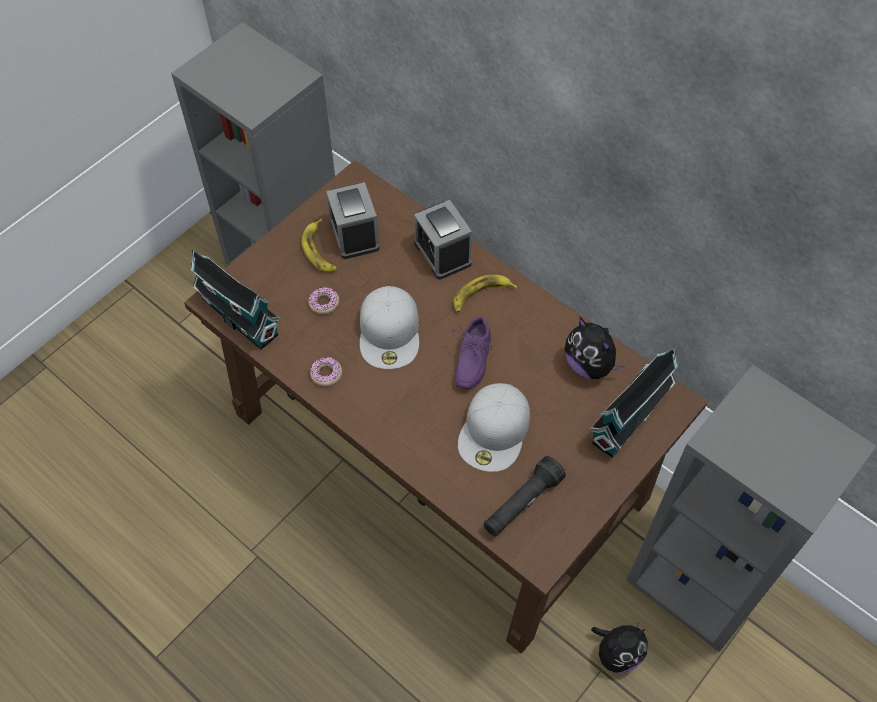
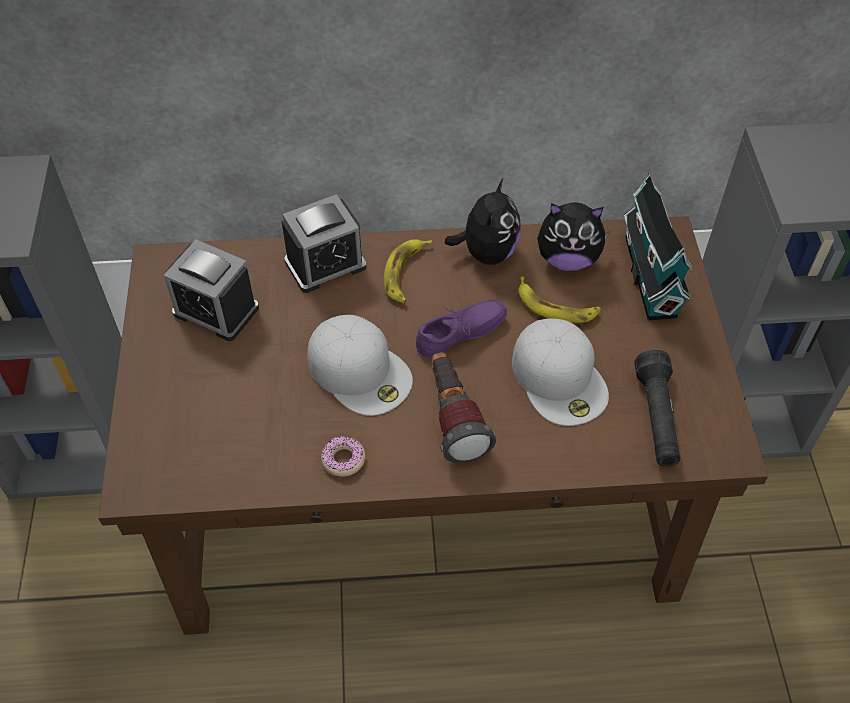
camera: 45 degrees left, 5 degrees down
(237, 315) = (178, 481): toy house -> none
(320, 250) = (197, 351): banana -> banana (556, 306)
(324, 303) = (260, 396): donut -> none
(408, 402) = (453, 417): none -> flashlight
(442, 253) = (325, 264): alarm clock -> alarm clock turned 45 degrees counterclockwise
(469, 359) = (462, 335): purple shoe -> purple shoe turned 90 degrees counterclockwise
(617, 653) = (745, 527): plush toy -> plush toy (486, 252)

